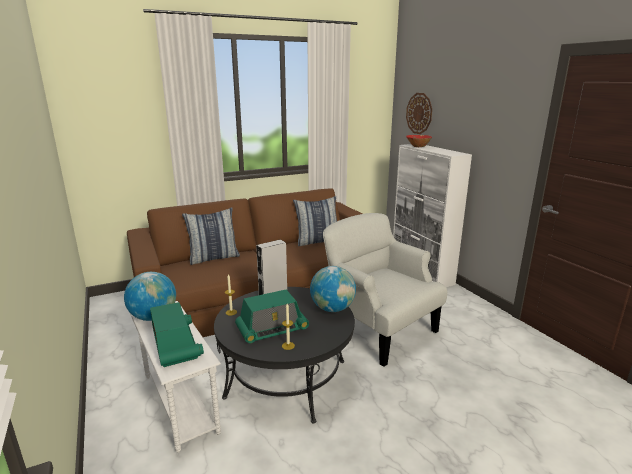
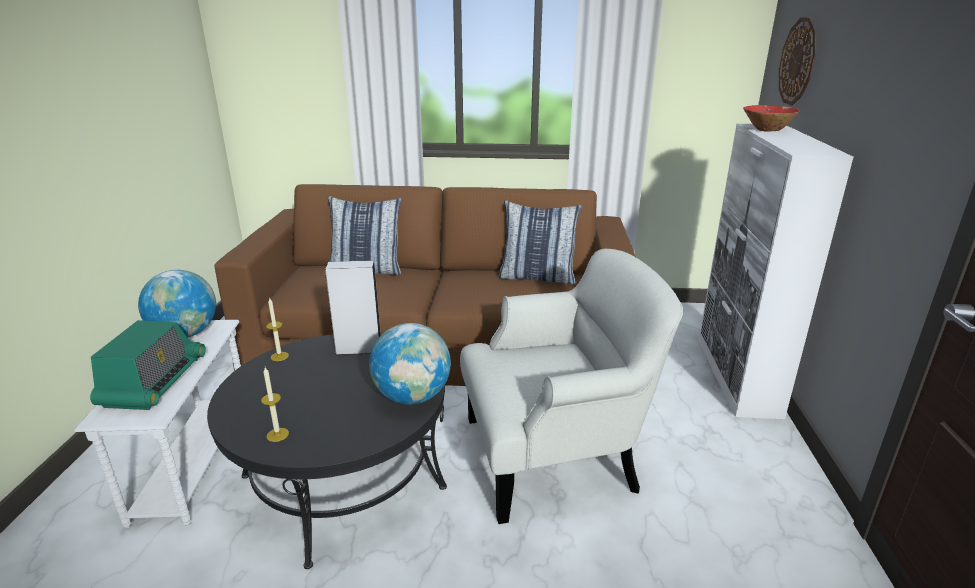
camera: 30 degrees right, 5 degrees up
(272, 329) = (292, 400): radio -> none
(378, 329) = (554, 455): white armchair -> white armchair turned 90 degrees clockwise

